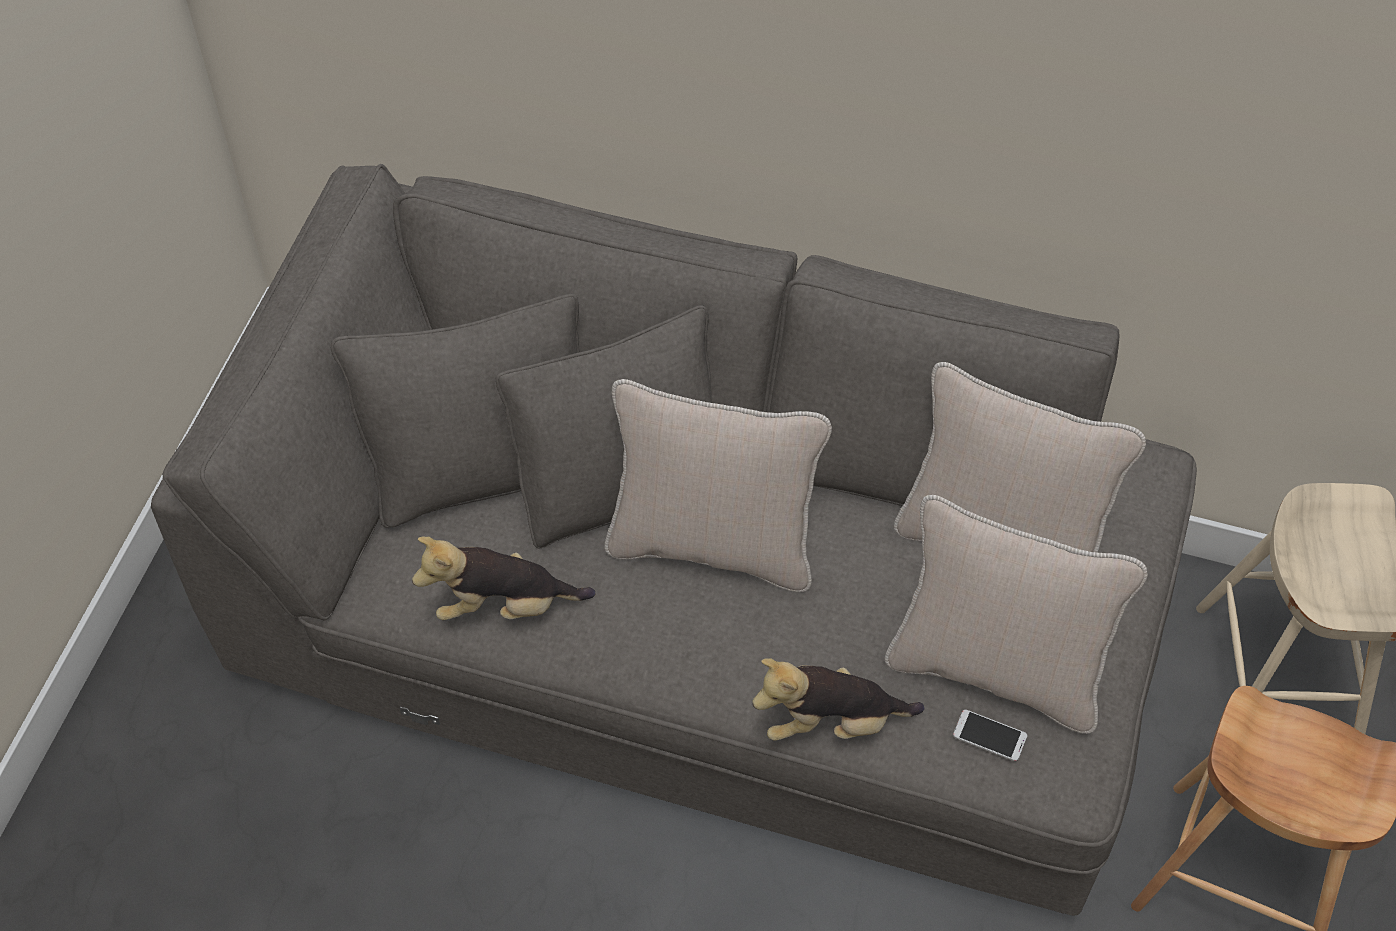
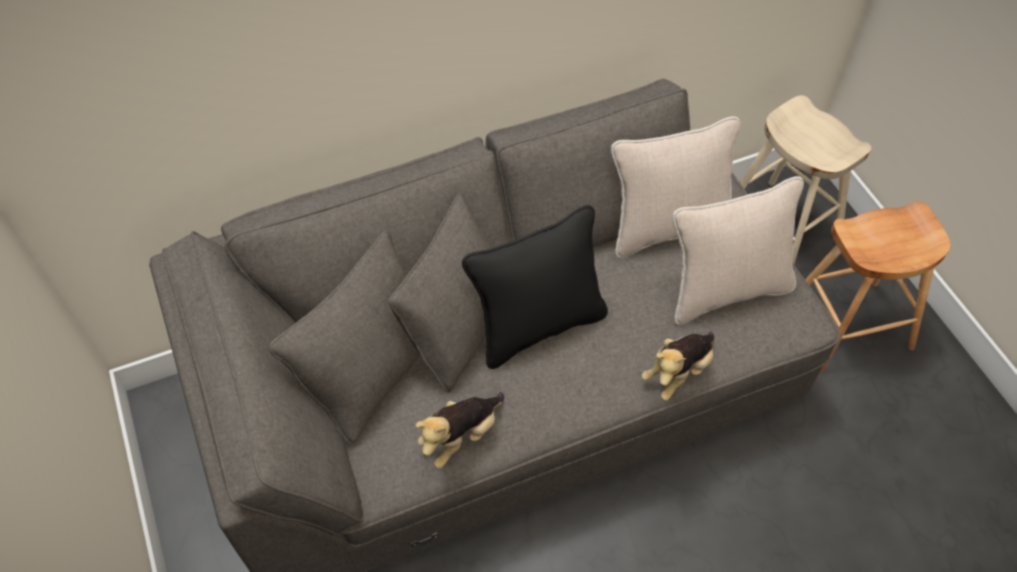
camera: 40 degrees left, 0 degrees up
(713, 545) = (537, 326): beige pillow -> black pillow
(989, 736) = (753, 323): phone -> none

